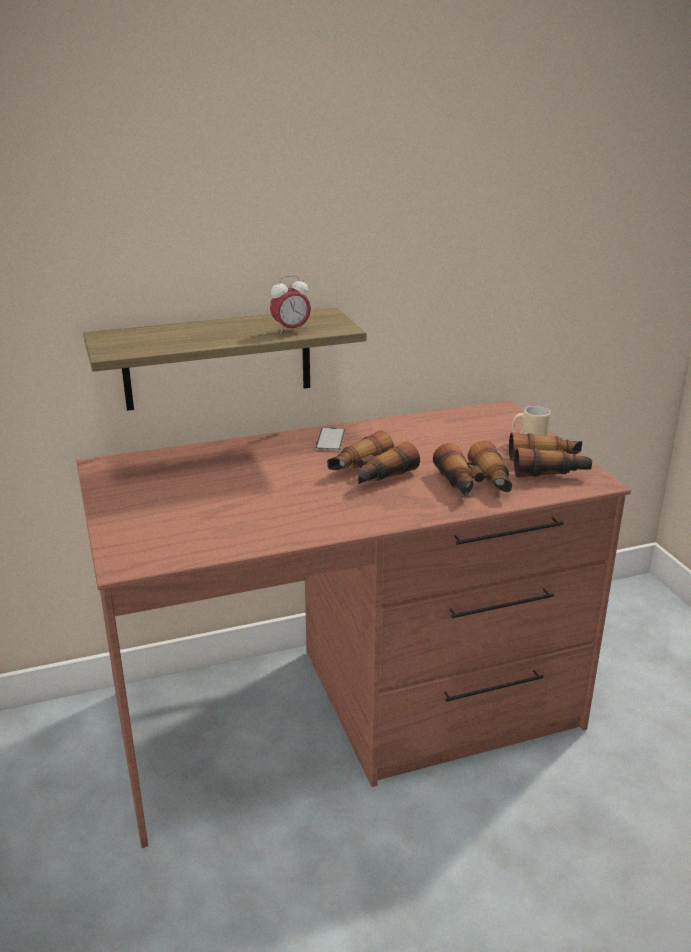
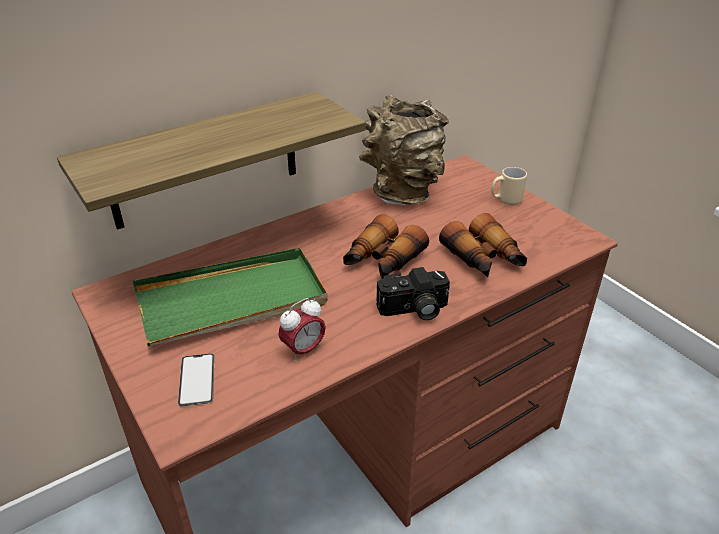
camera: 15 degrees left, 10 degrees up
(212, 485) = (232, 301): none -> green tray
(291, 330) = (288, 128): alarm clock -> alarm clock (303, 350)
(330, 439) = (325, 224): phone -> phone (197, 379)
(379, 513) = (414, 310): none -> camera
(422, 423) = (402, 192): none -> brown vase
(548, 468) = (537, 228): binoculars -> none

